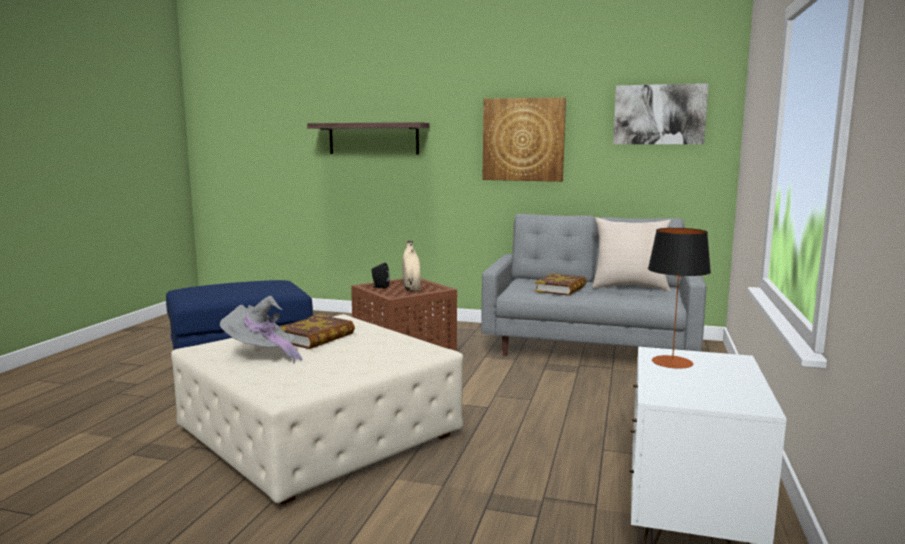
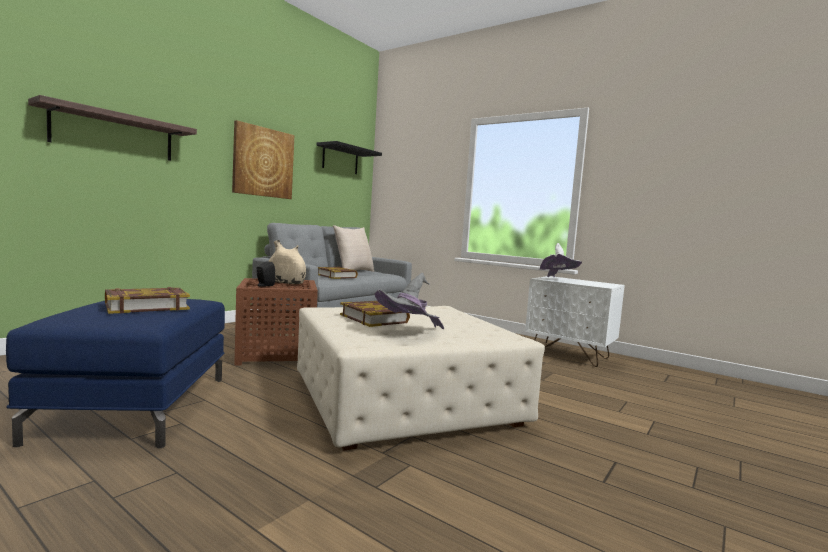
camera: 70 degrees left, 5 degrees down
(236, 289) = (146, 306): none -> book
(659, 114) = (340, 159): picture -> black shelf
(672, 362) = (557, 280): table lamp -> white hat

